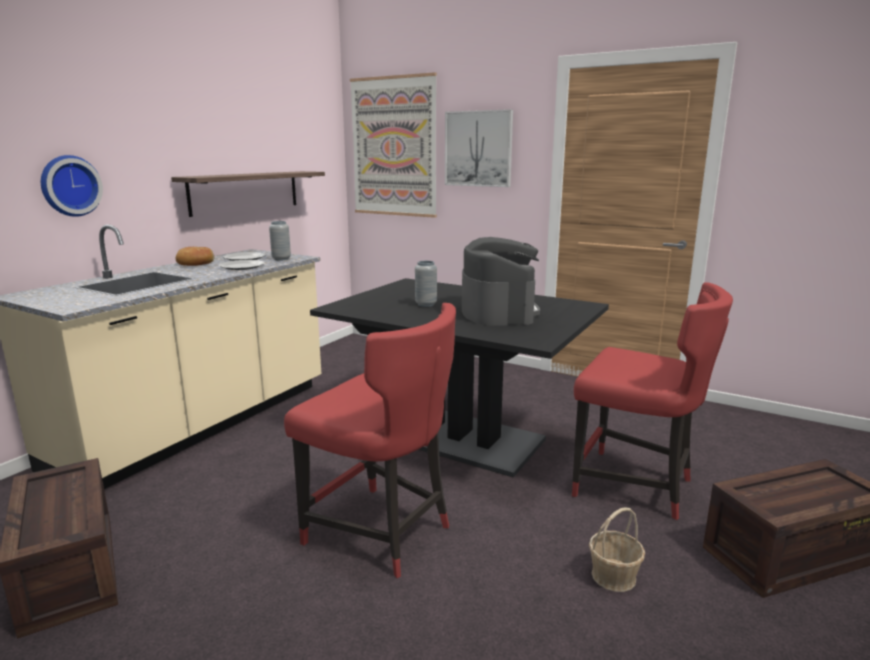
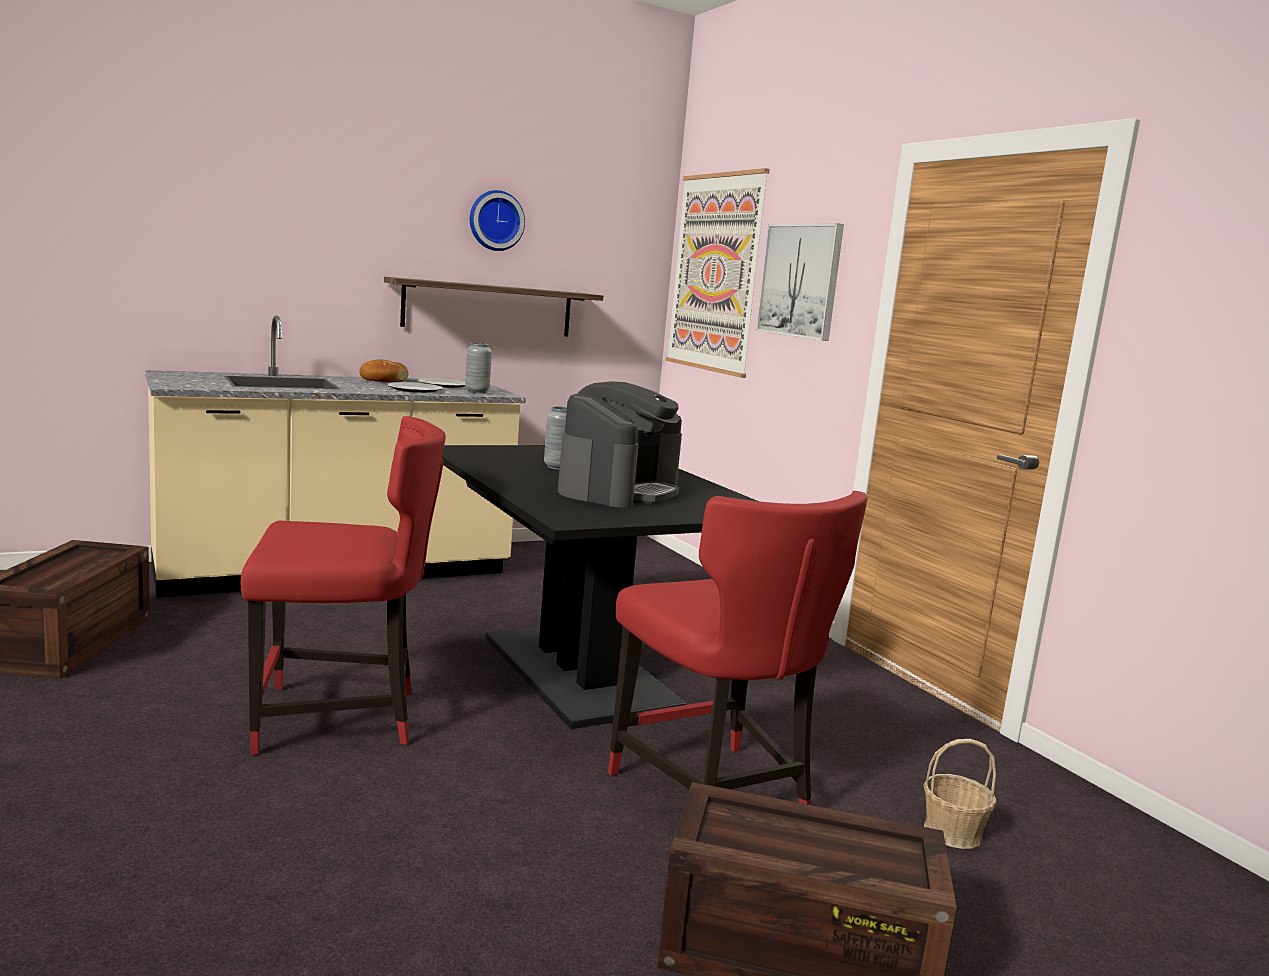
camera: 30 degrees right, 5 degrees down
(69, 186) = (257, 270): wall clock -> wall clock (495, 220)
(381, 533) = (341, 718): red chair -> red chair turned 75 degrees counterclockwise
(614, 576) = (509, 859): basket -> basket (953, 832)

